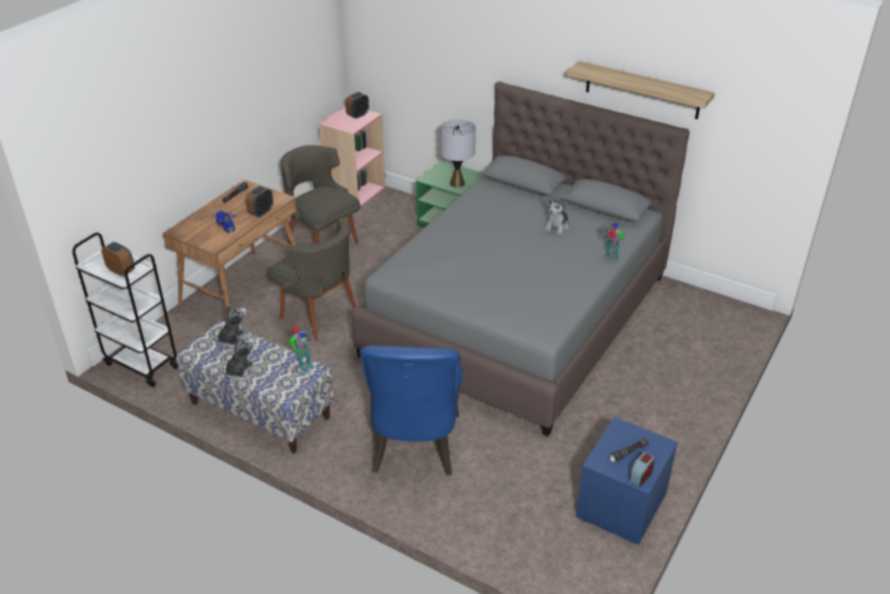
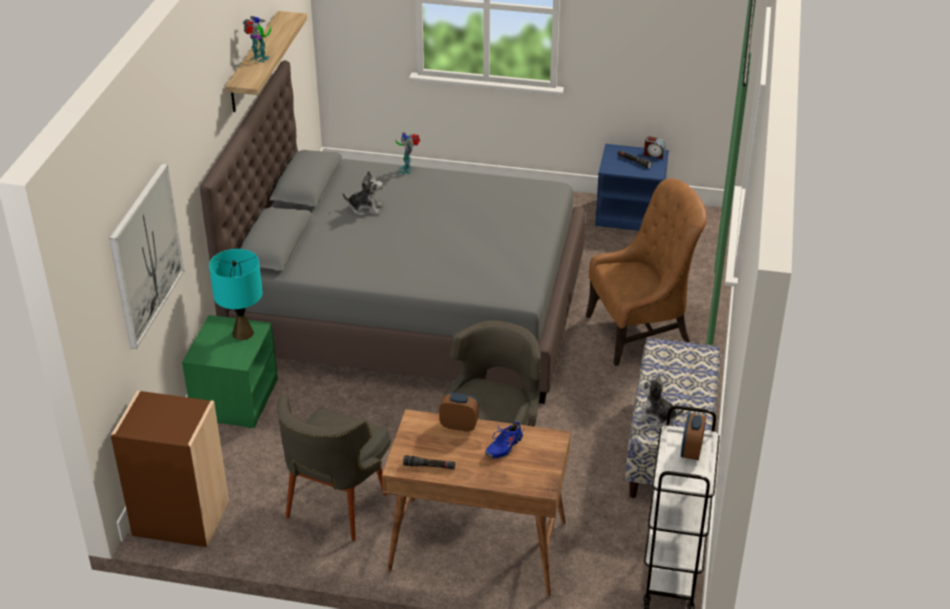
camera: 110 degrees left, 0 degrees up
(241, 372) = (698, 392): plush toy -> none
(304, 365) = (658, 353): toy robot -> toy robot (260, 59)
(355, 192) = (179, 518): pink bookcase -> brown bookcase
(358, 115) = (150, 412): alarm clock -> none
(415, 443) = (640, 332): blue chair -> brown chair
(424, 58) = (146, 255): none -> picture
(457, 183) = (243, 333): grey table lamp -> turquoise table lamp

